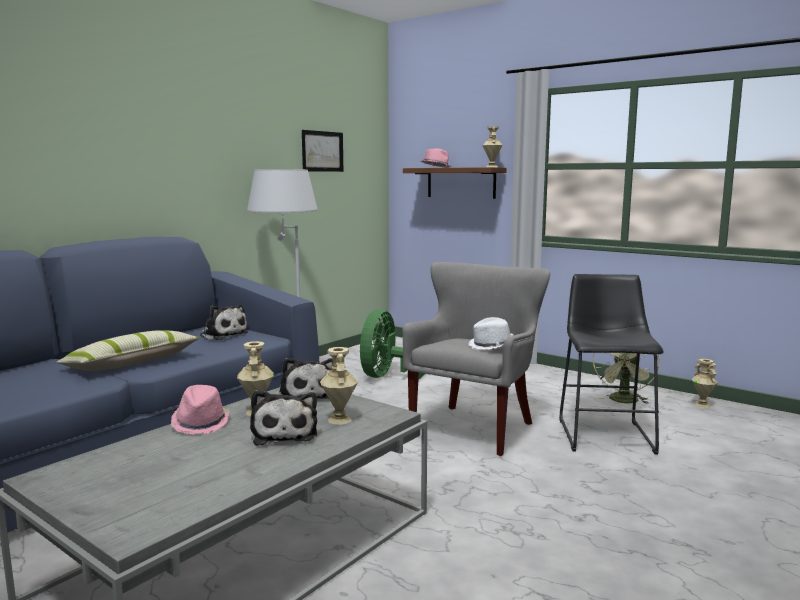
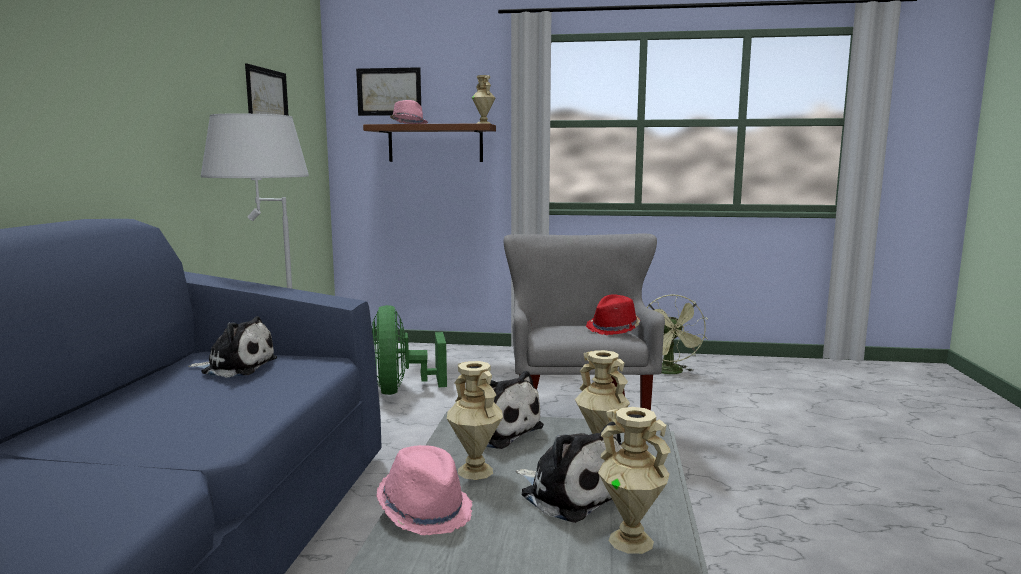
camera: 30 degrees left, 0 degrees up
(132, 363) = (158, 439): pillow -> none
(430, 141) = (389, 91): none -> picture
(491, 345) = (614, 329): white hat -> red hat
(604, 433) = (700, 408): black stool -> none
(702, 405) = (734, 363): beige vase -> beige vase (632, 540)

